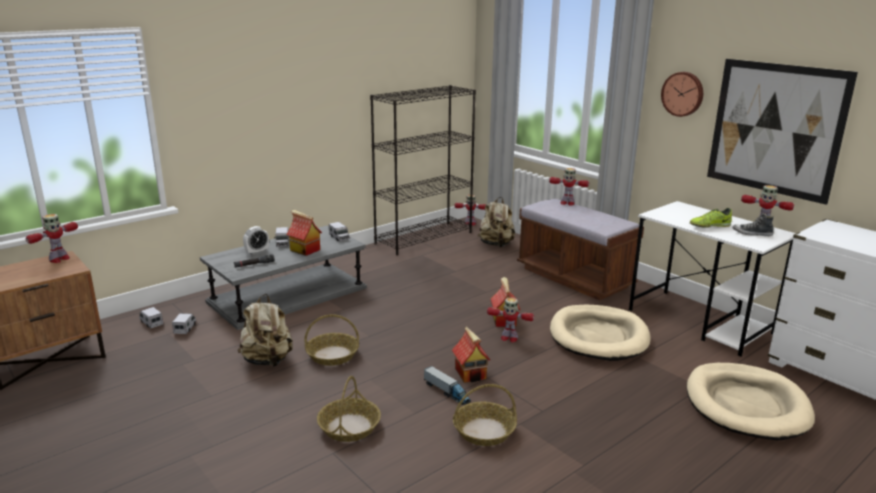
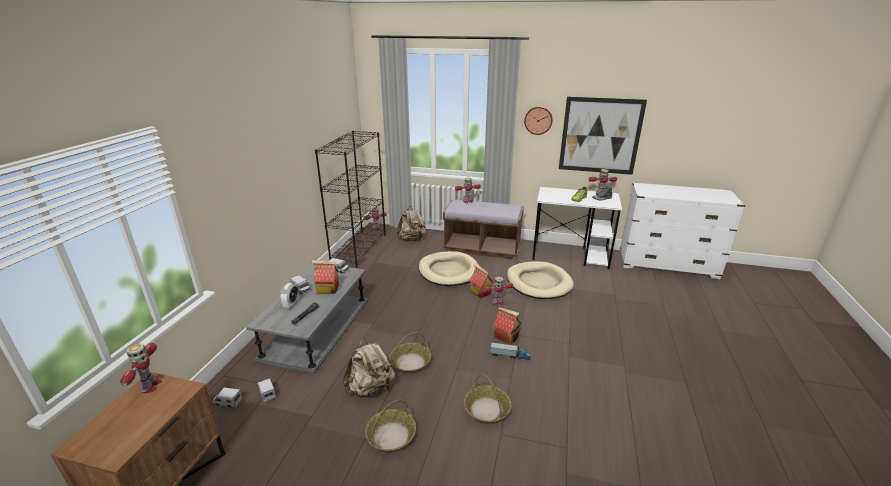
camera: 35 degrees left, 5 degrees up
(484, 431) = (558, 371): basket -> basket (391, 436)
(746, 405) = (642, 296): beige dog bed -> beige dog bed (448, 271)

